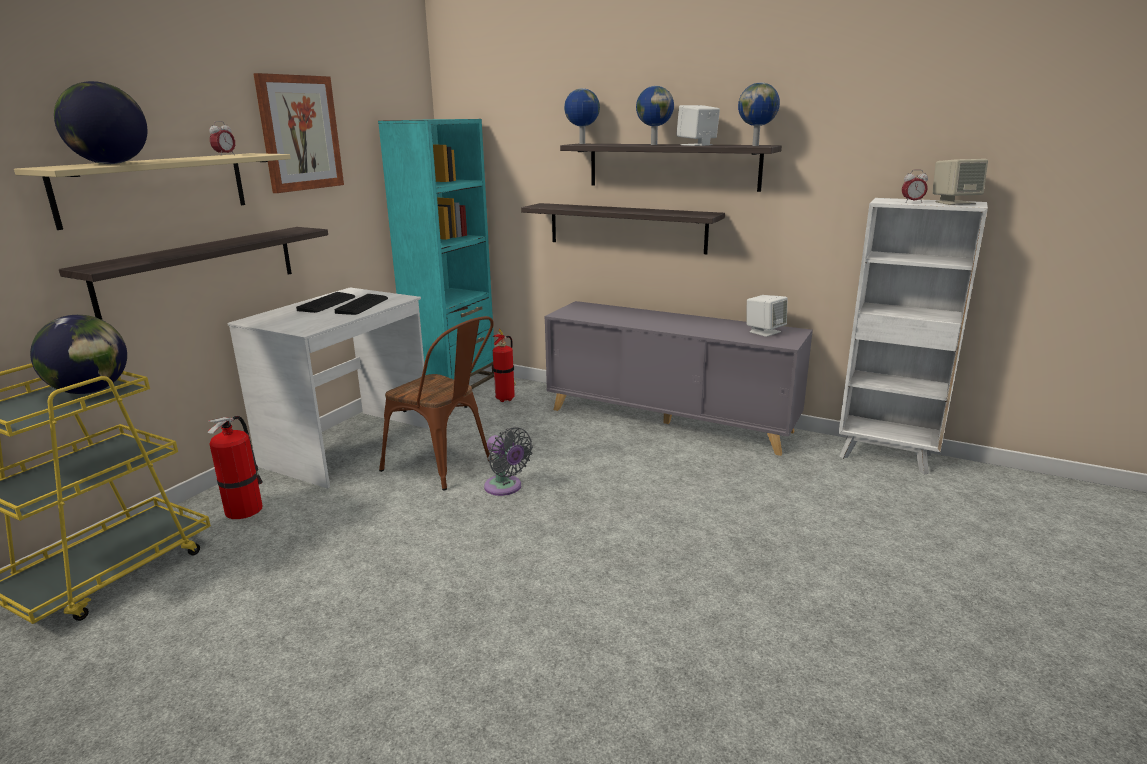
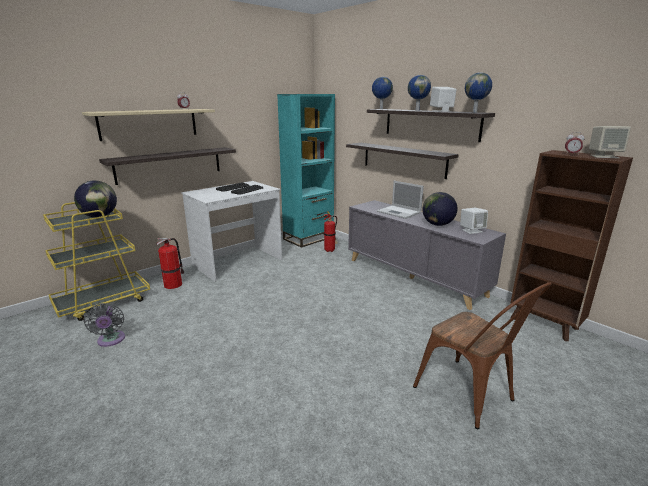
camera: 20 degrees right, 0 degrees up
(111, 163) = (122, 111): globe -> globe (437, 224)
(300, 133) = (230, 99): picture -> none
(445, 467) = (275, 281): brown chair -> brown chair (470, 396)
(505, 488) = (297, 298): grey fan -> grey fan (111, 340)
(634, 316) = (399, 212): none -> laptop
(887, 456) = (545, 324): white bookcase -> brown bookcase

